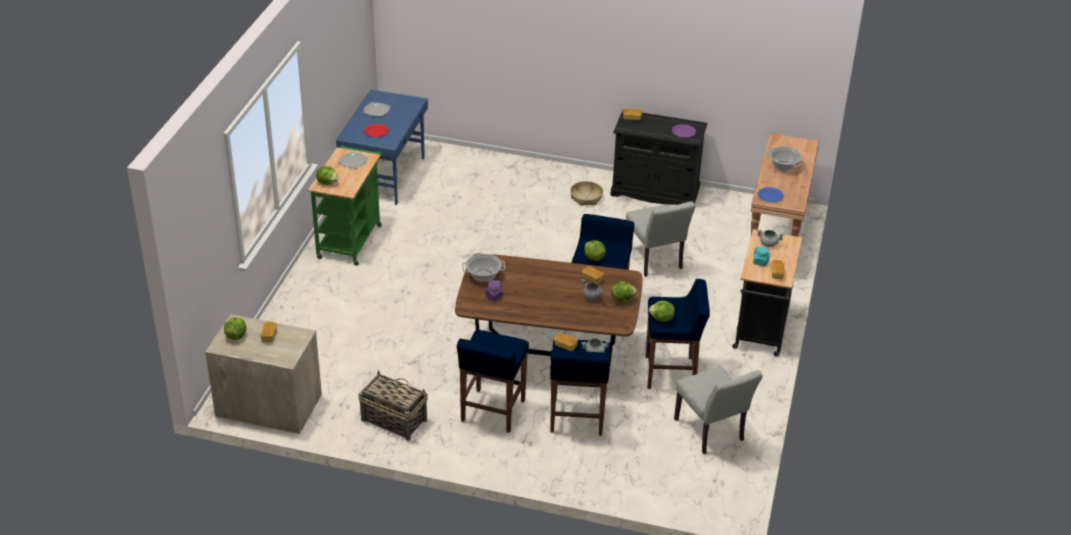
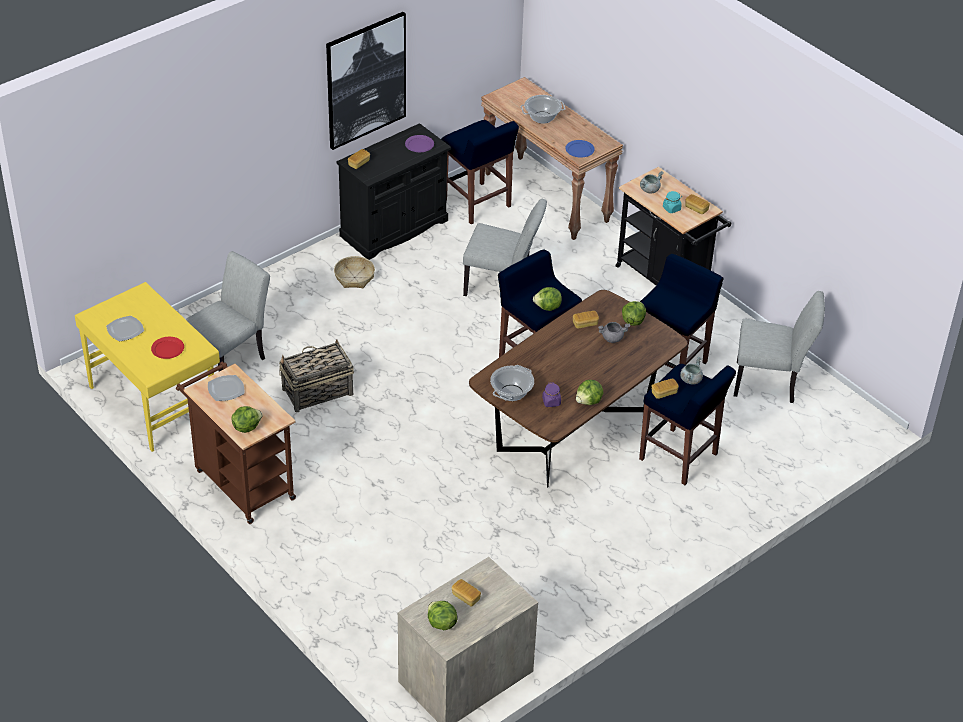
camera: 55 degrees left, 5 degrees up
(351, 238) = (240, 481): green cart -> brown cart
(385, 176) = (153, 401): blue desk -> yellow desk
(393, 419) = (572, 588): basket -> basket (316, 392)
(453, 186) = (231, 359): none -> grey chair
(492, 412) = (622, 510): blue stool -> blue stool (477, 204)
(661, 319) = (678, 313): lettuce -> lettuce (589, 401)
(662, 58) = (366, 80): none -> picture

